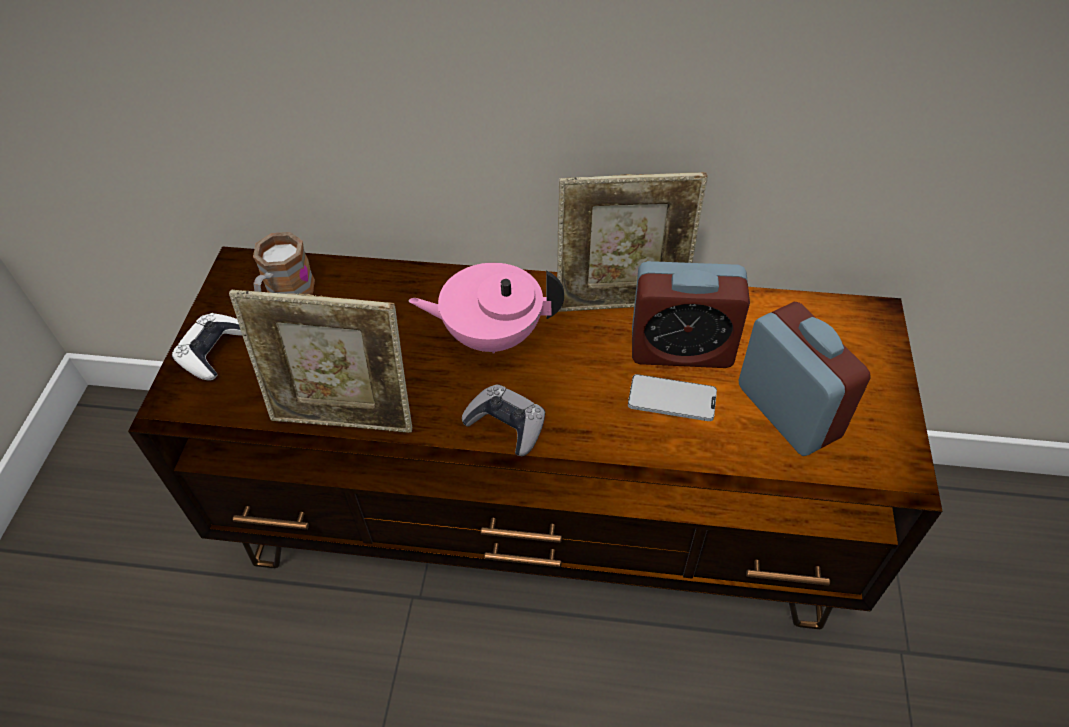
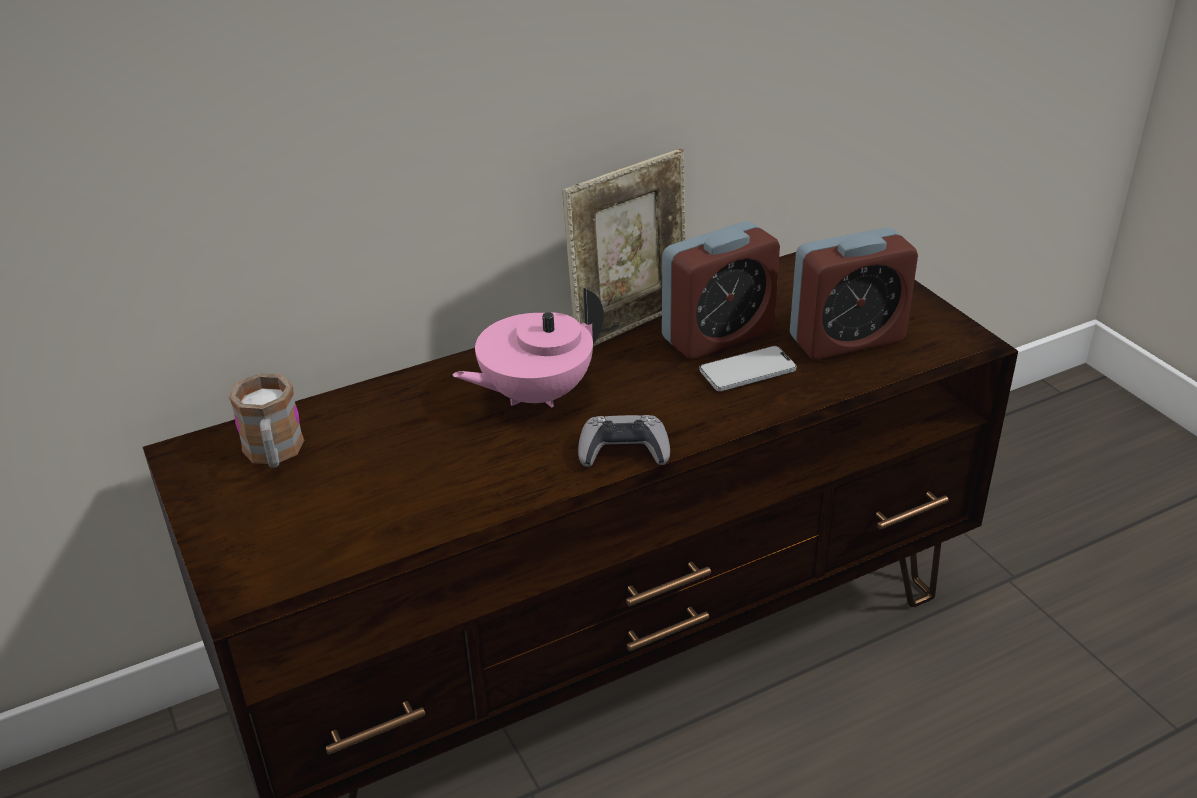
camera: 35 degrees left, 15 degrees down
(212, 351) = (240, 532): white game controller -> none
(345, 419) = (459, 518): picture frame -> none
(788, 411) = (847, 339): alarm clock -> alarm clock turned 135 degrees clockwise

